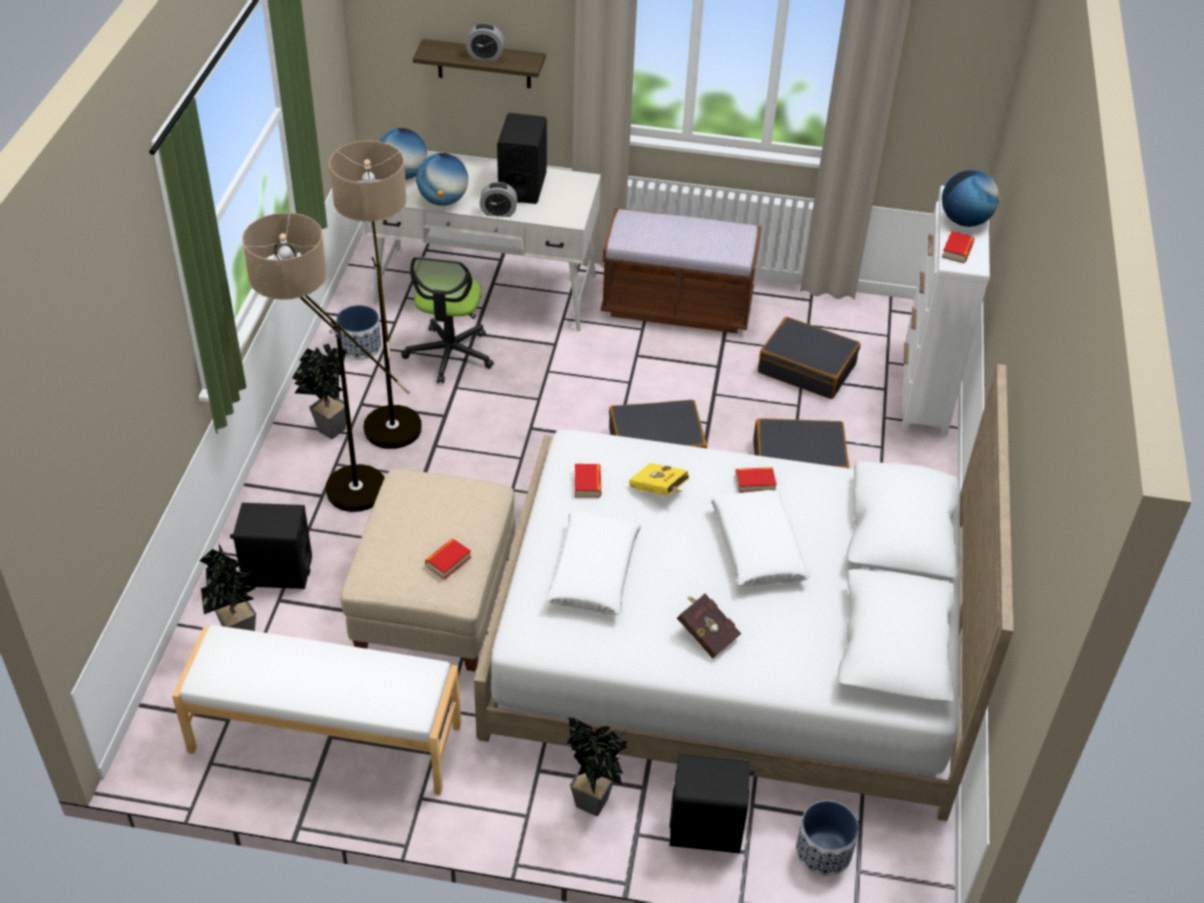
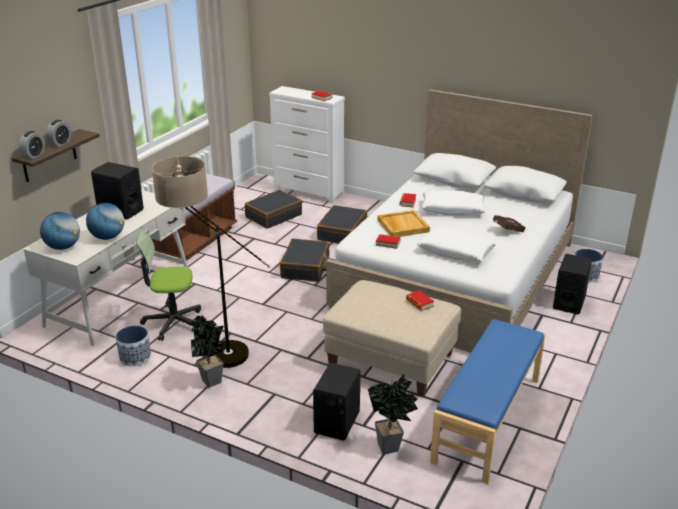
camera: 70 degrees left, 15 degrees down
(325, 739) = (488, 419): white bench -> blue bench
(334, 482) = (265, 387): floor lamp -> none
(449, 354) = (173, 322): office chair -> office chair turned 150 degrees clockwise
(498, 212) = (139, 221): alarm clock -> alarm clock (34, 155)
(595, 807) = (552, 331): potted plant -> none
(659, 491) = (402, 225): yellow book -> beige tray
(964, 221) = (301, 93): globe -> none

